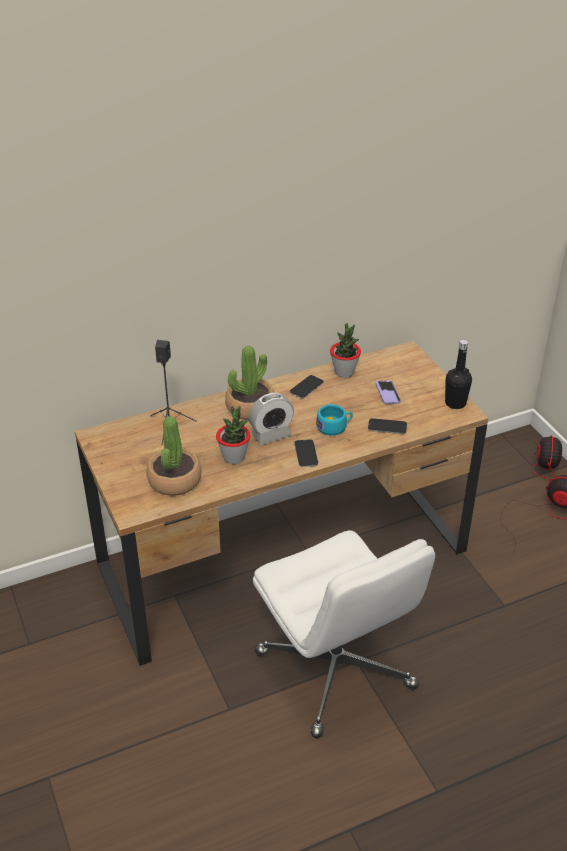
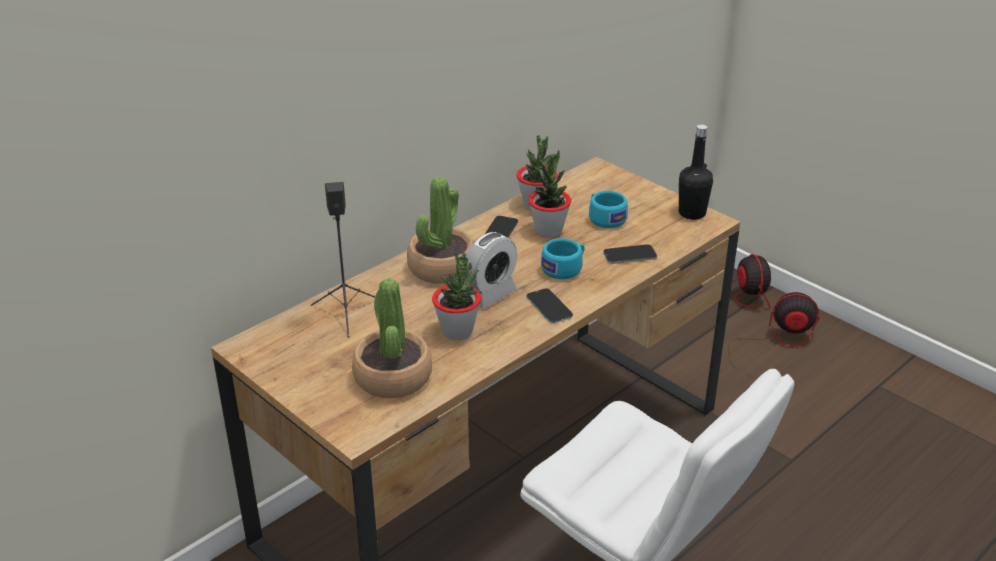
camera: 20 degrees left, 5 degrees down
(341, 394) = (548, 231): none -> potted plant
(387, 393) = (604, 218): phone -> turquoise cup

